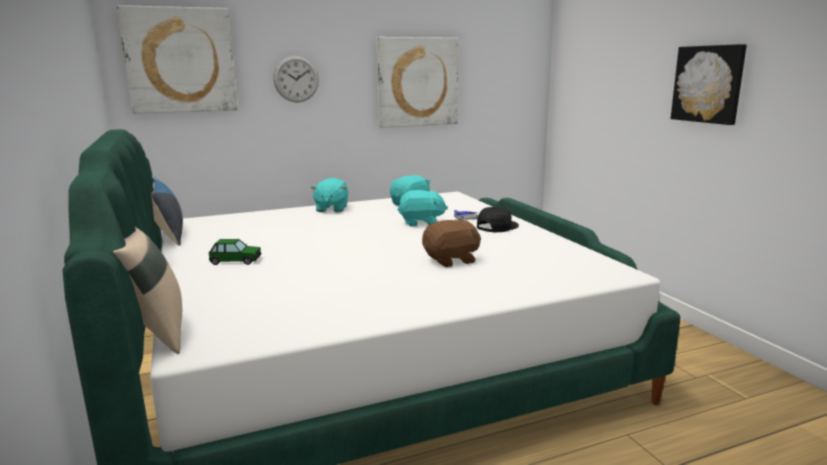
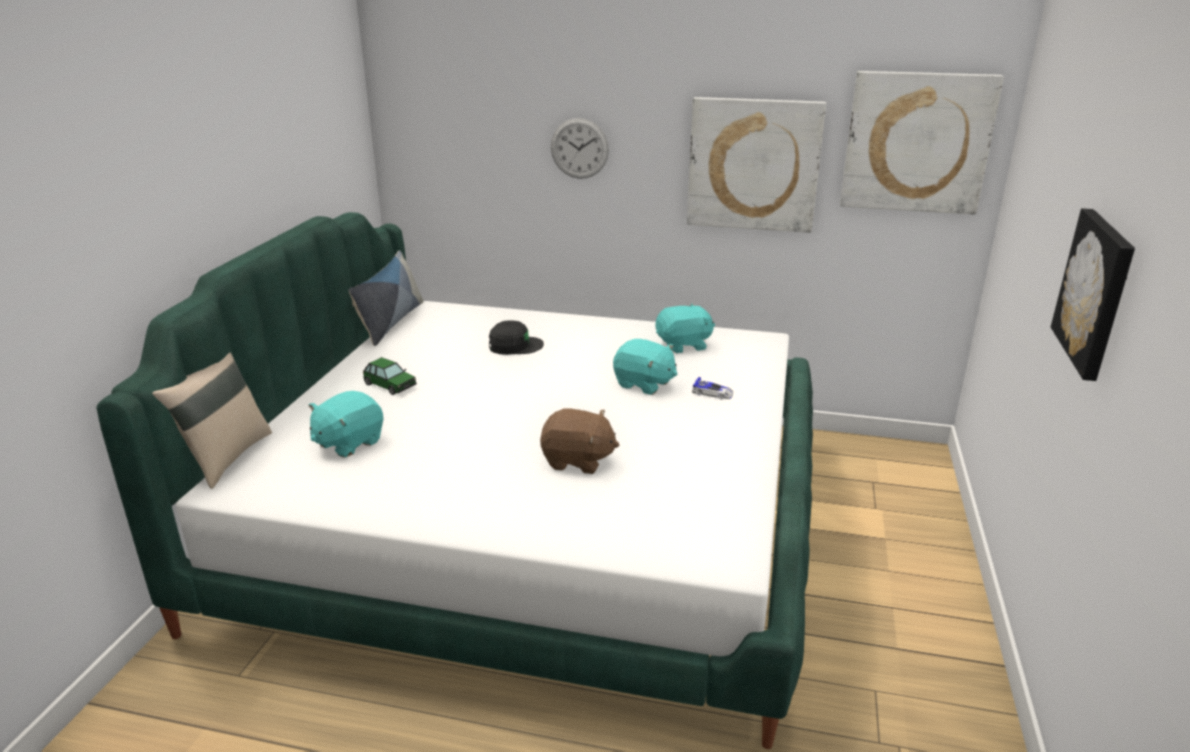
camera: 35 degrees right, 10 degrees up
(180, 60) = (447, 118): picture -> picture (917, 142)
(331, 209) = (584, 327): turquoise plush toy -> turquoise plush toy (348, 443)
(497, 226) = (722, 421): black cap -> black cap (515, 345)

